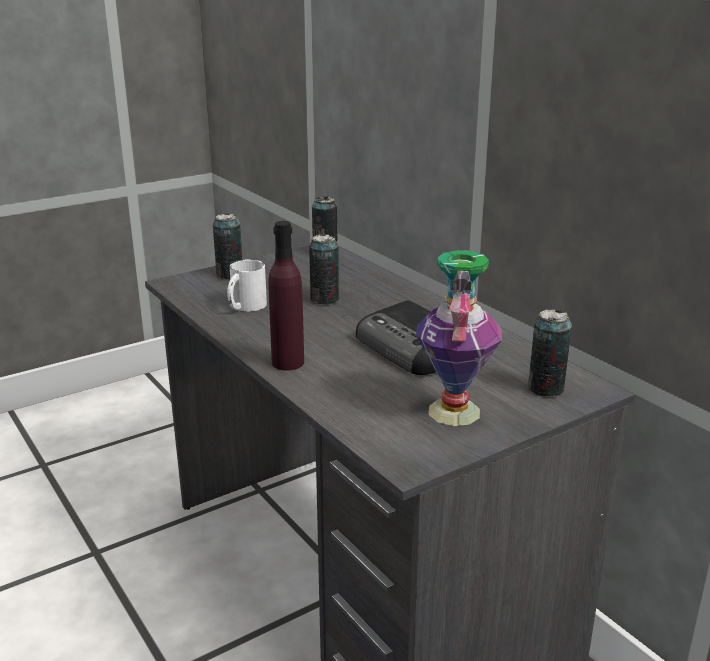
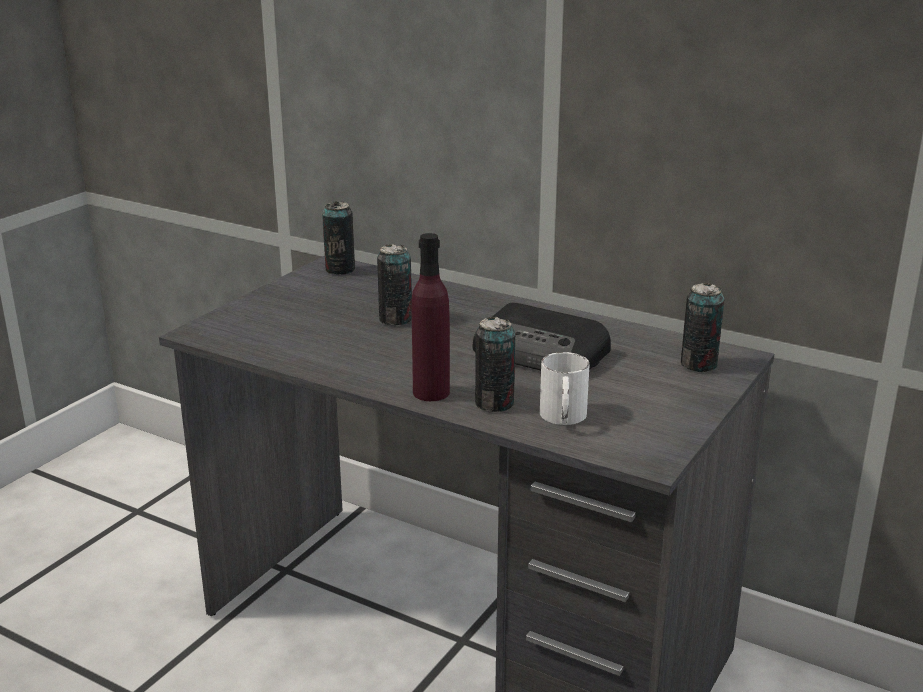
camera: 25 degrees left, 0 degrees up
(229, 275) = (256, 311): can -> can (494, 404)
(245, 307) = (316, 344): white mug -> white mug (563, 418)
(452, 411) = (639, 403): vase -> none

